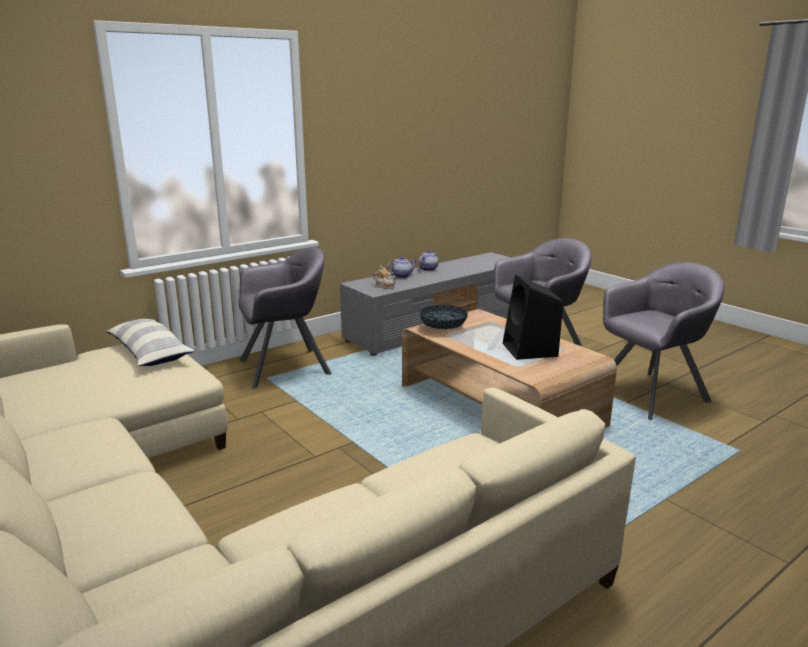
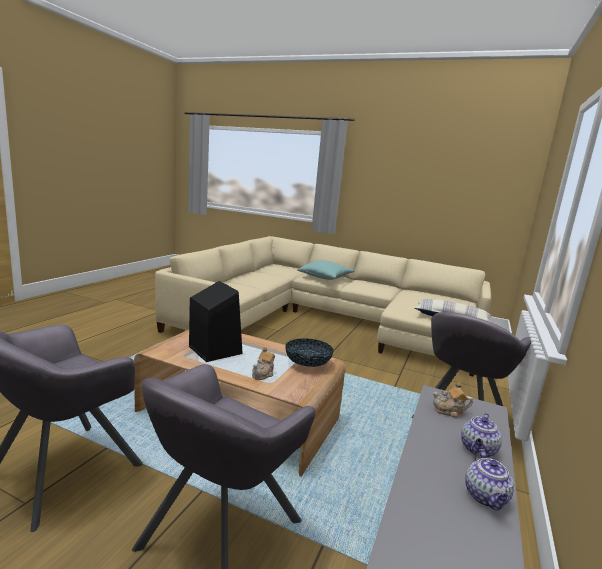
camera: 150 degrees right, 5 degrees down
(117, 506) = (325, 277): none -> turquoise pillow
(492, 326) = (263, 374): none -> teapot

